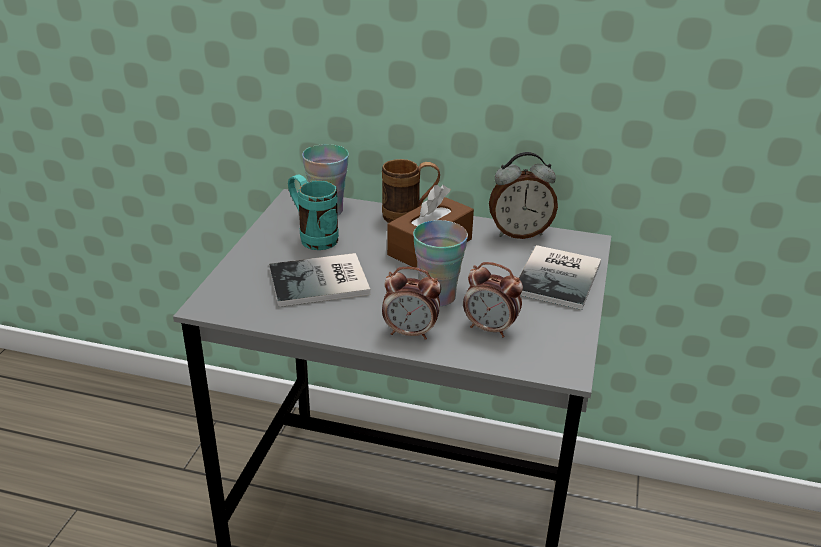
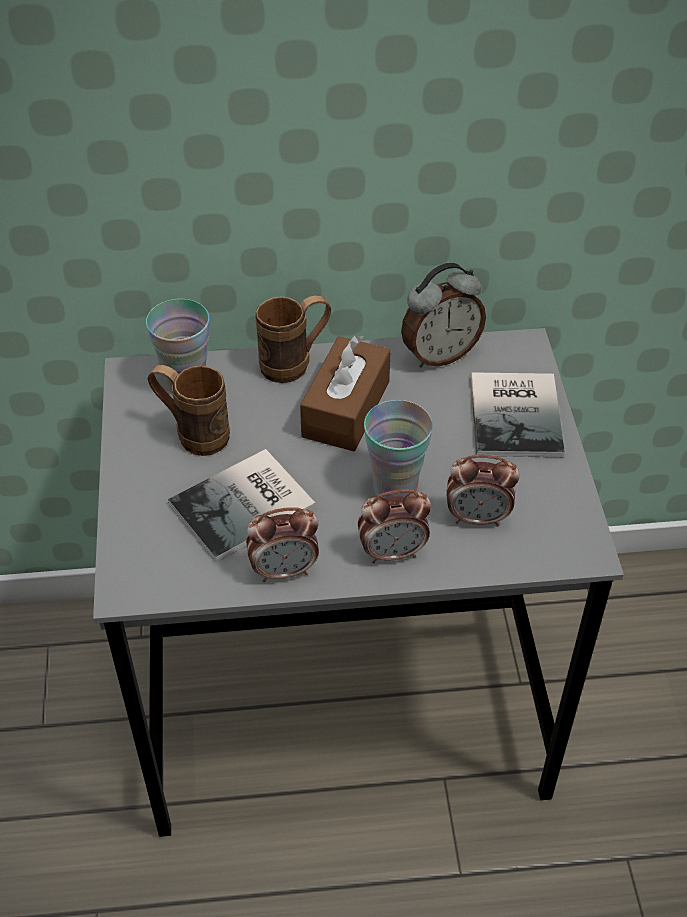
camera: 20 degrees left, 15 degrees up
(313, 237) = (193, 434): turquoise mug -> brown mug
(323, 323) = (284, 570): none -> alarm clock

